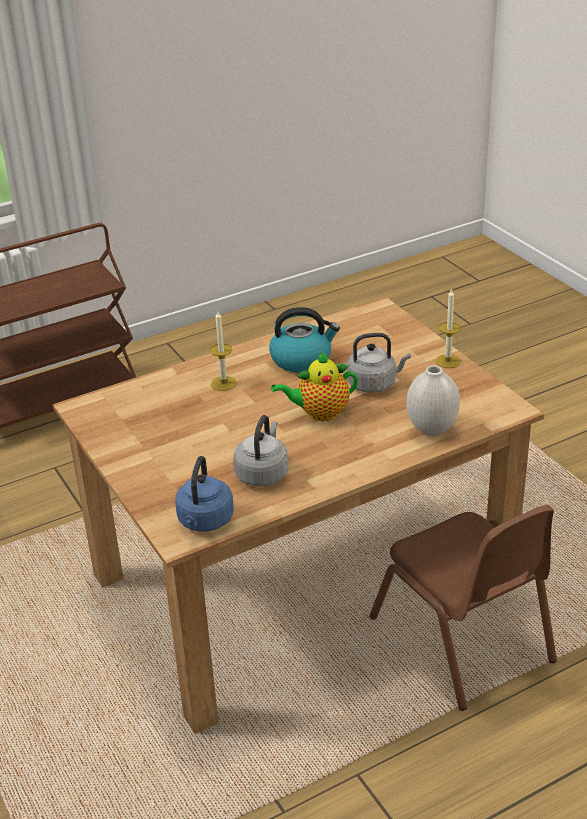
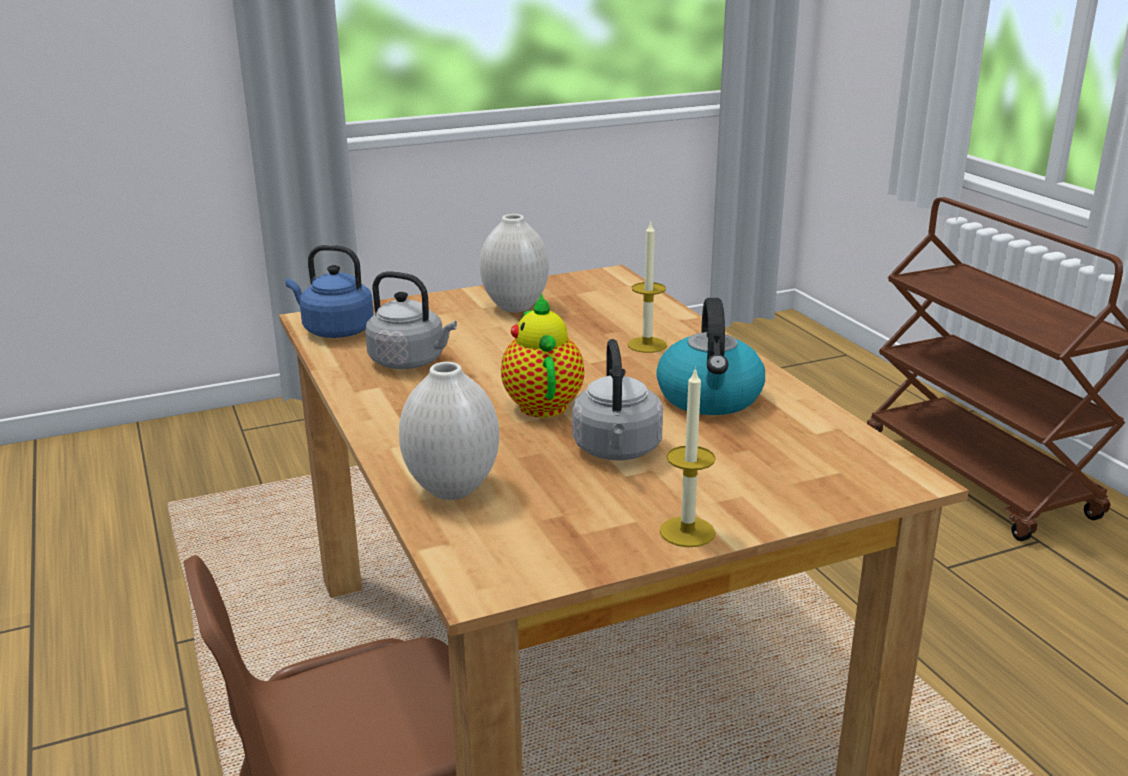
camera: 95 degrees right, 10 degrees down
(152, 442) = (516, 307): none -> white vase

